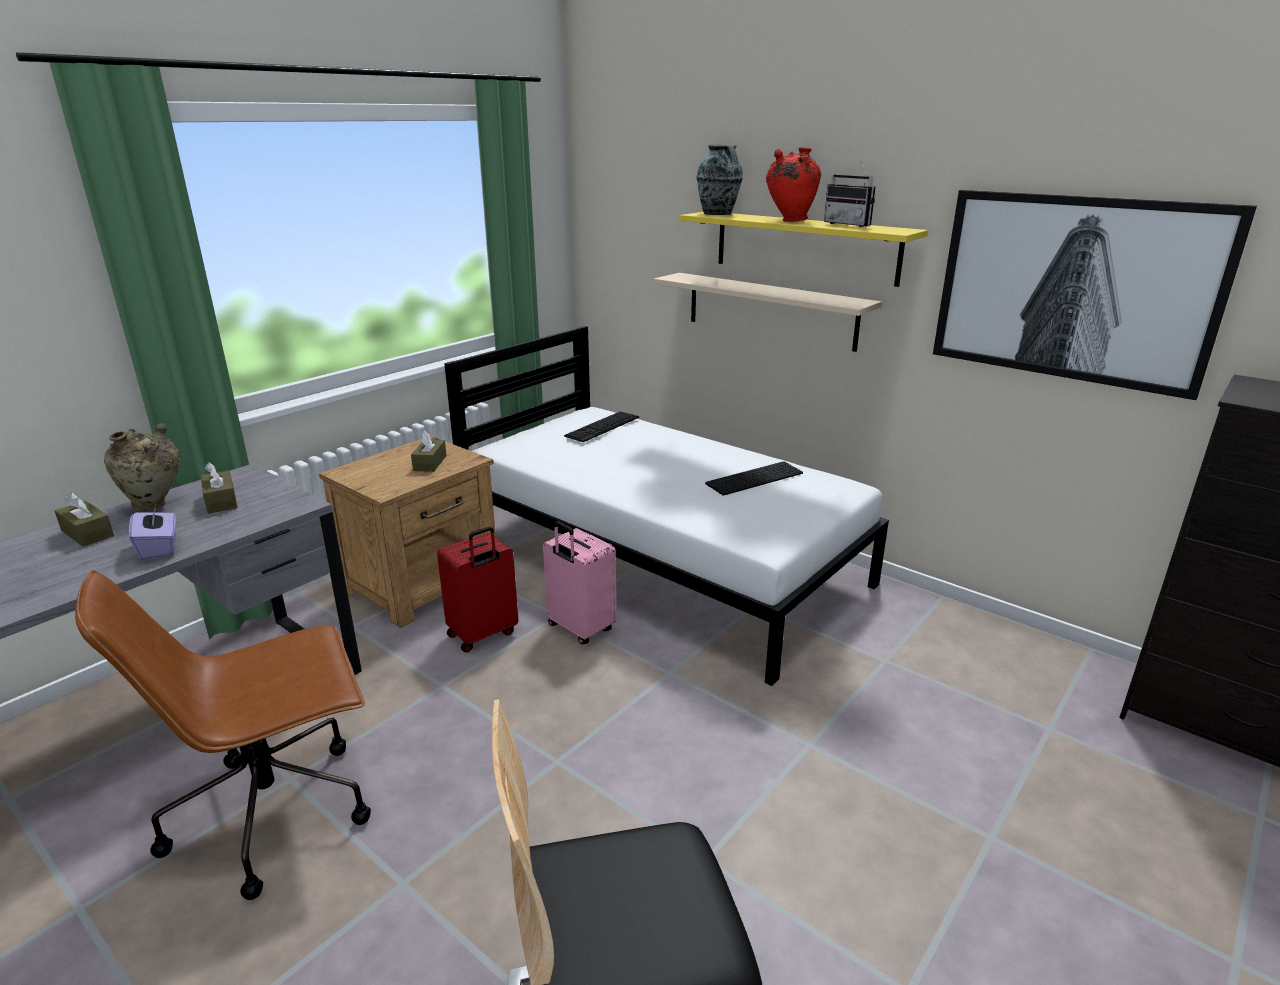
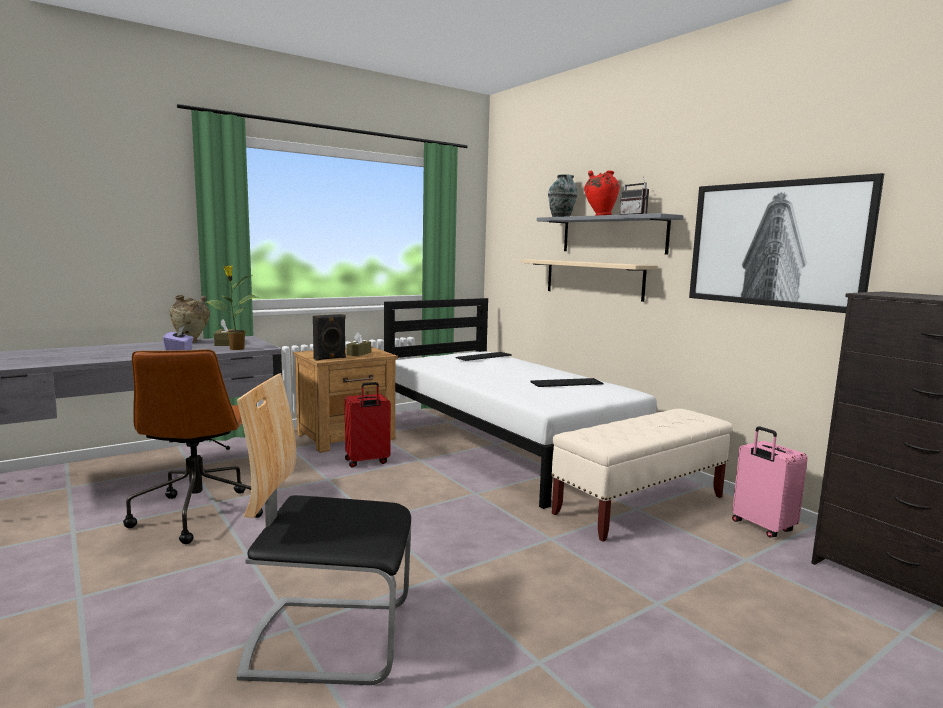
camera: 15 degrees right, 15 degrees down
(87, 533) = (150, 346): brown tissue box -> none
(254, 518) = (236, 349): none -> potted plant
(275, 811) = (197, 513): brown office chair -> brown office chair turned 90 degrees counterclockwise
(393, 486) = (330, 358): none -> black speaker
(579, 629) = (430, 467): pink suitcase -> pink suitcase (761, 527)
(805, 247) = (613, 235): yellow shelf -> grey shelf
(886, 652) = (640, 505): none -> beige bench

